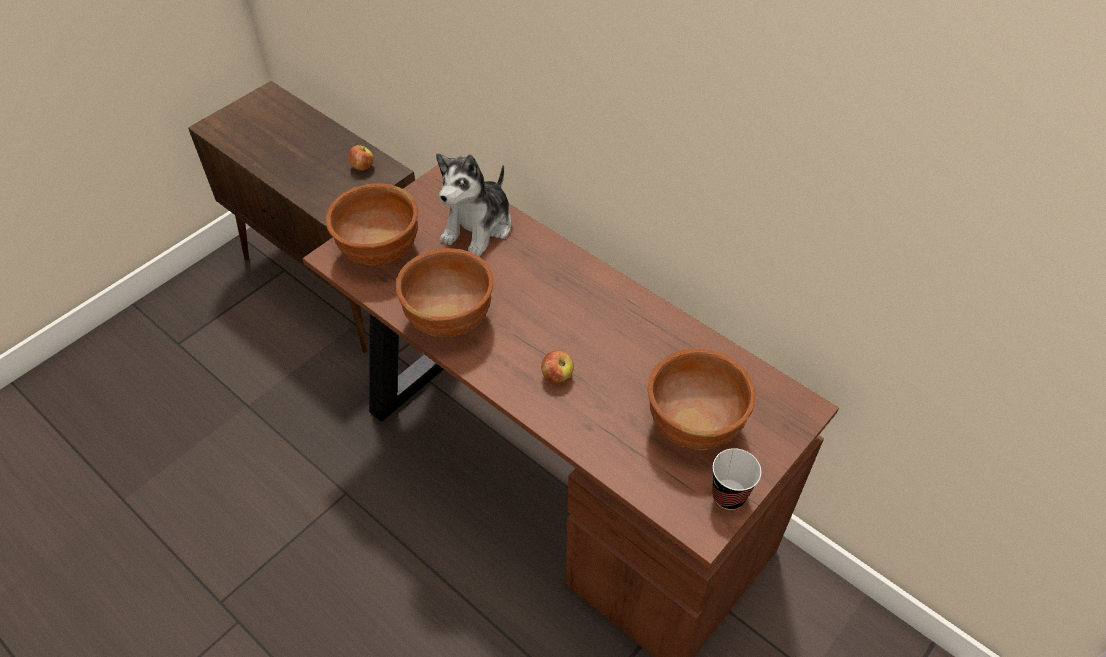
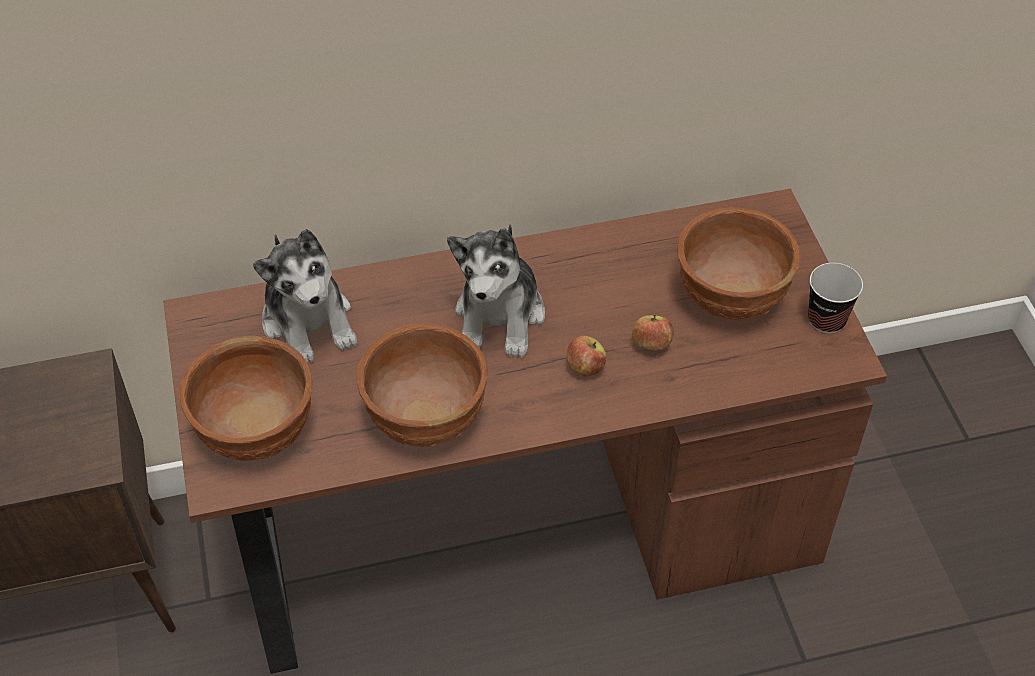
camera: 55 degrees left, 0 degrees up
(362, 167) = (46, 395): apple -> apple (651, 345)
(561, 310) = (500, 316): none -> plush toy

